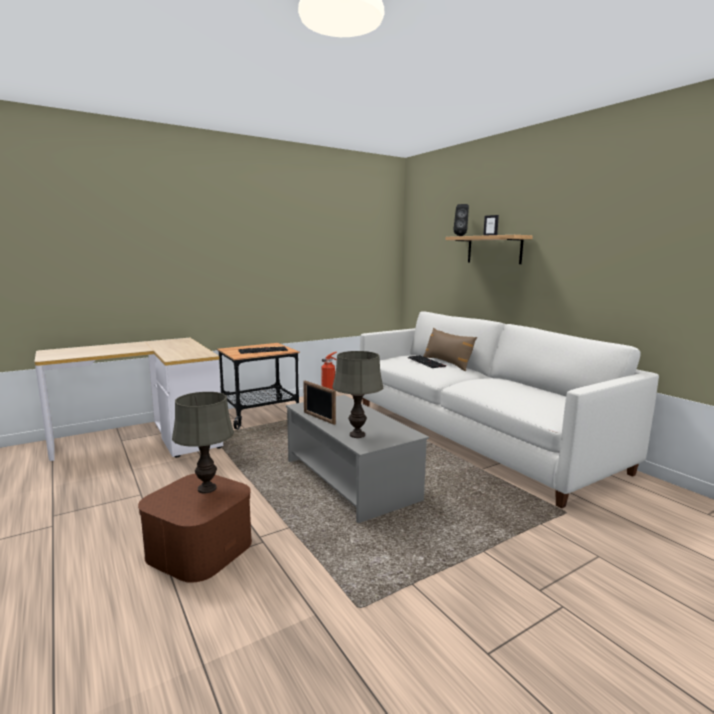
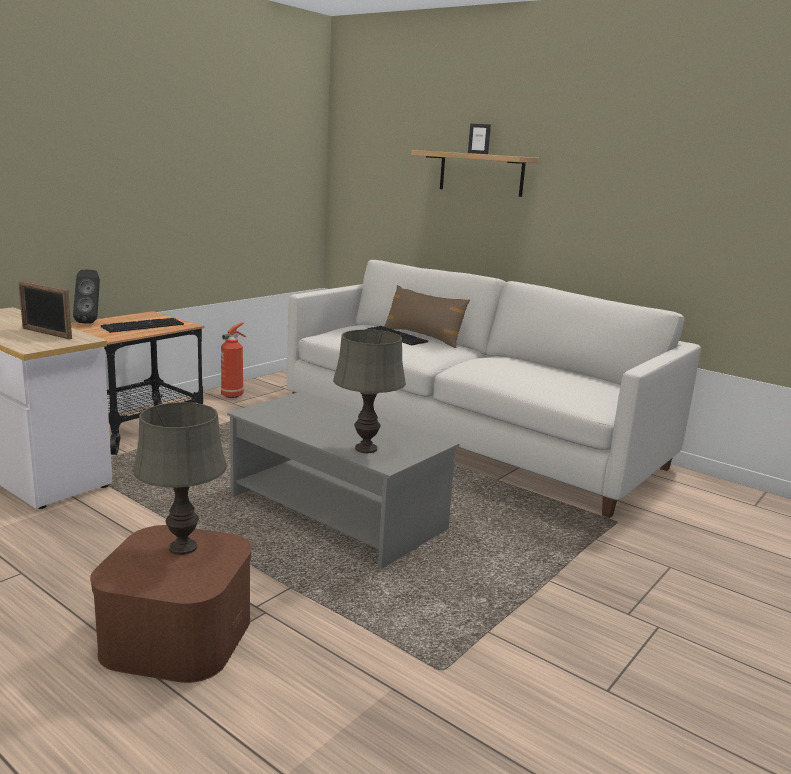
camera: 20 degrees left, 5 degrees up
(319, 418) = (293, 429): picture frame -> picture frame (46, 333)
(460, 236) = (432, 150): black speaker -> black speaker (91, 322)

